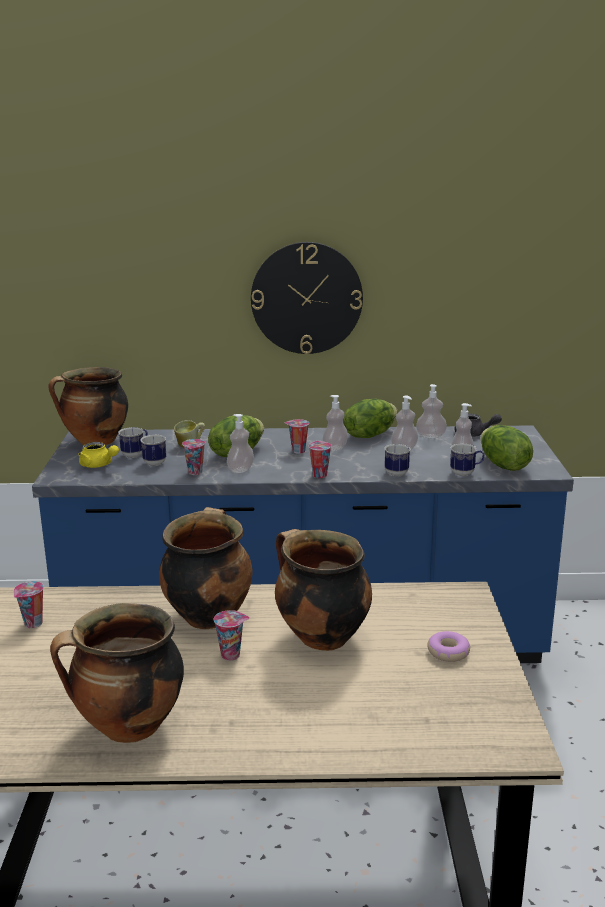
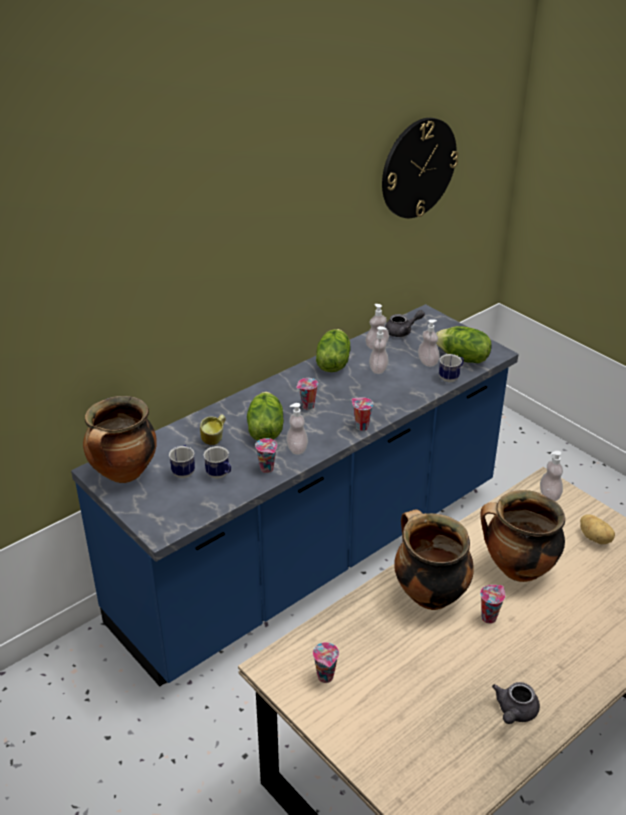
camera: 40 degrees left, 15 degrees up
(98, 465) = (174, 500): yellow teapot -> none
(128, 728) = (514, 712): cooking pot -> grey teapot
(306, 298) = (265, 262): wall clock -> wall clock (418, 168)
(335, 448) = (329, 390): soap dispenser -> soap dispenser (549, 495)
(398, 472) = (408, 397): mug -> none
(448, 652) = (595, 538): donut -> potato

